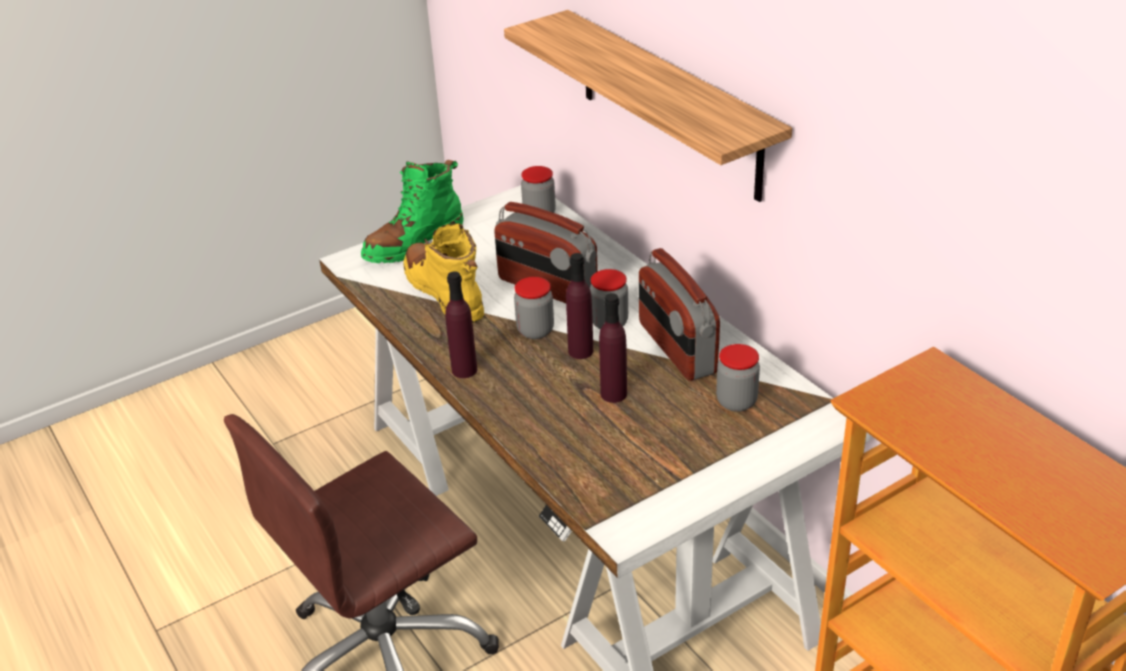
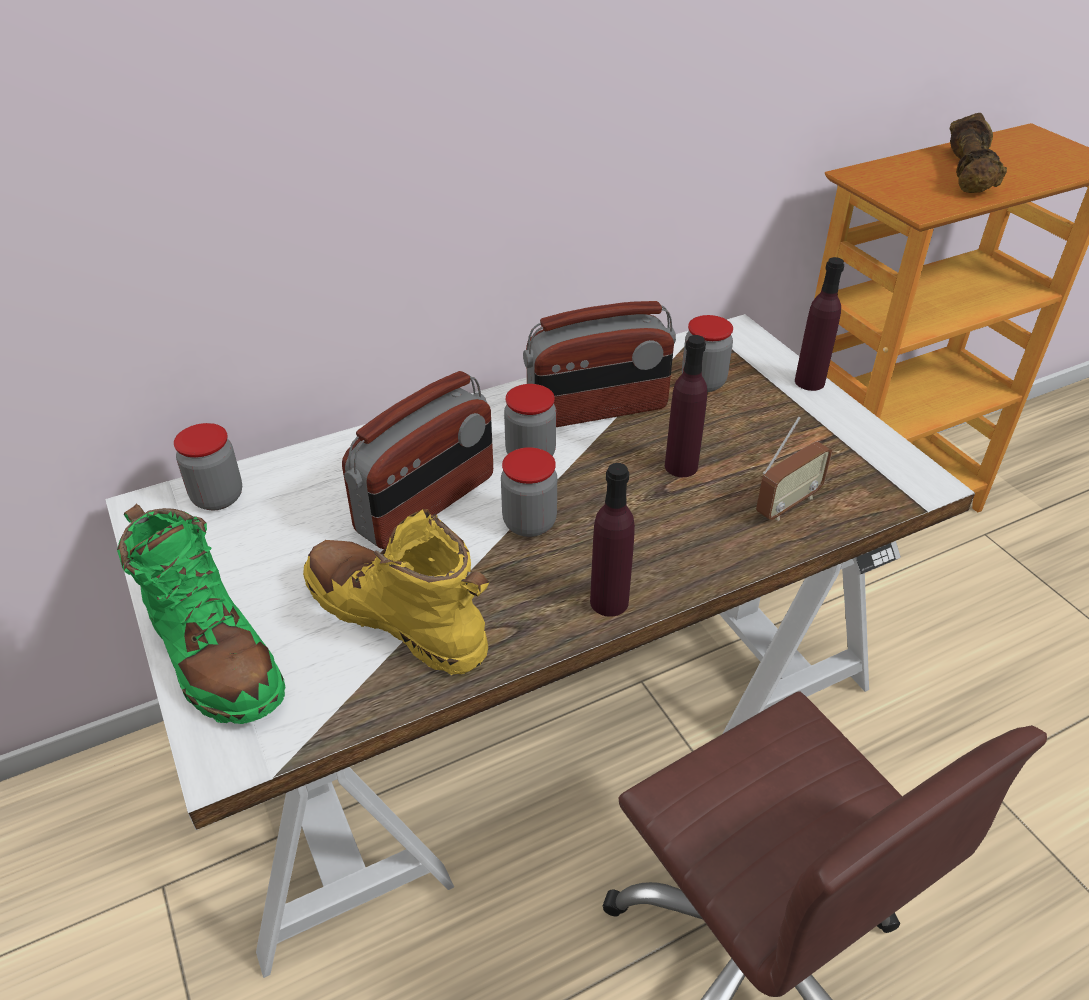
camera: 85 degrees left, 5 degrees up
(445, 293) = (397, 617): yellow boot -> yellow boot turned 60 degrees clockwise
(578, 450) = (787, 504): none -> radio
(580, 351) = (587, 485): purple bottle -> purple bottle (809, 382)
(668, 104) = (398, 169): shelf -> none
(987, 446) = (970, 173): none -> brown dumbbell

